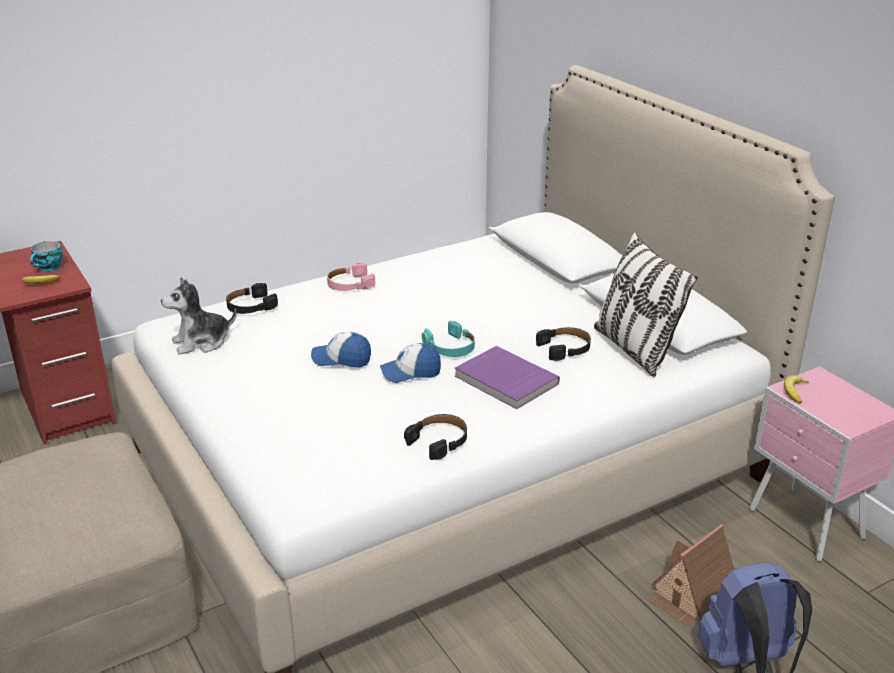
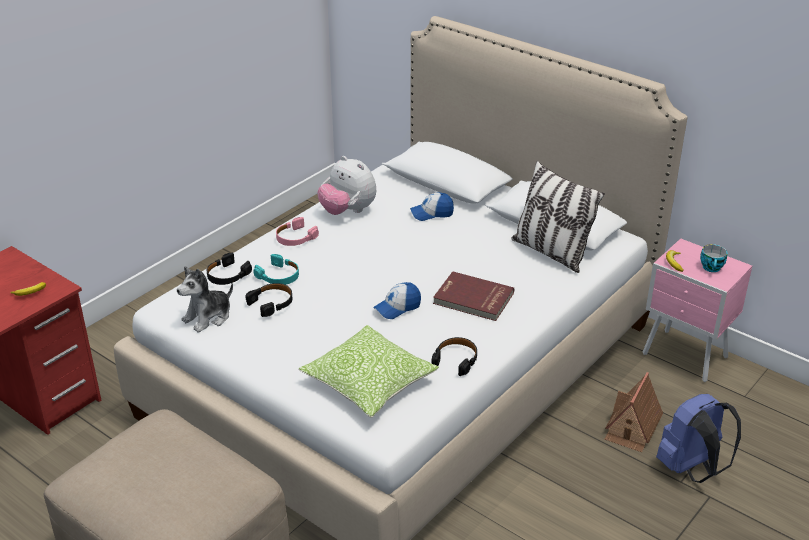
camera: 20 degrees left, 5 degrees up
(49, 268) = (25, 275): cup -> cup (712, 268)
(321, 444) = (369, 383): none -> pillow
(341, 359) = (336, 307): cap -> cap (432, 213)
(425, 269) = (348, 211): none -> plush toy
(450, 347) = (414, 279): turquoise headphones -> turquoise headphones (279, 276)
(505, 381) = (473, 299): purple book -> red book
(565, 348) = (500, 262): black headphones -> black headphones (271, 303)

